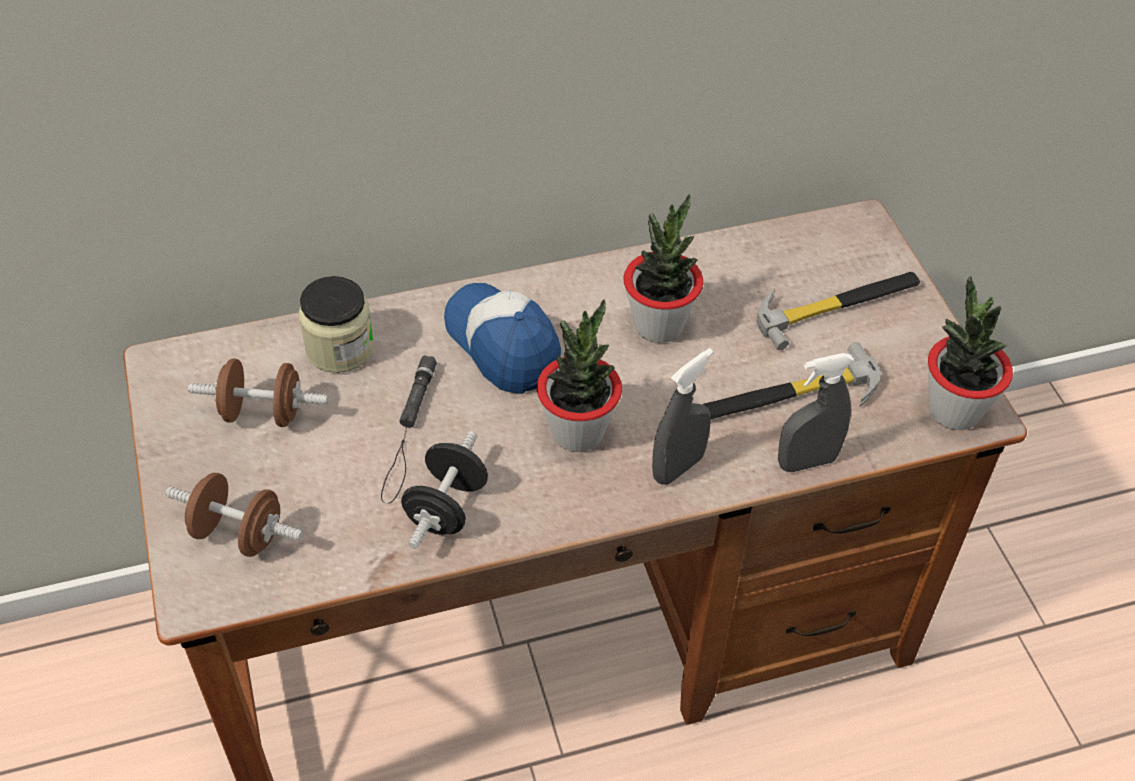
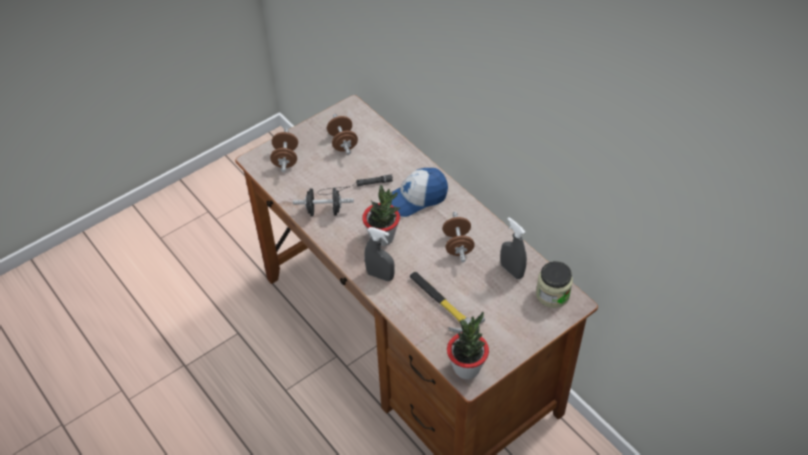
camera: 70 degrees right, 0 degrees up
(340, 348) = (386, 151): jar -> jar (552, 294)
(503, 344) = (416, 198): cap -> cap turned 150 degrees counterclockwise
(659, 325) = (458, 245): potted plant -> brown dumbbell
(807, 462) = (406, 319): grey spray bottle -> grey spray bottle (511, 270)
(837, 305) = (509, 307): hammer -> none

